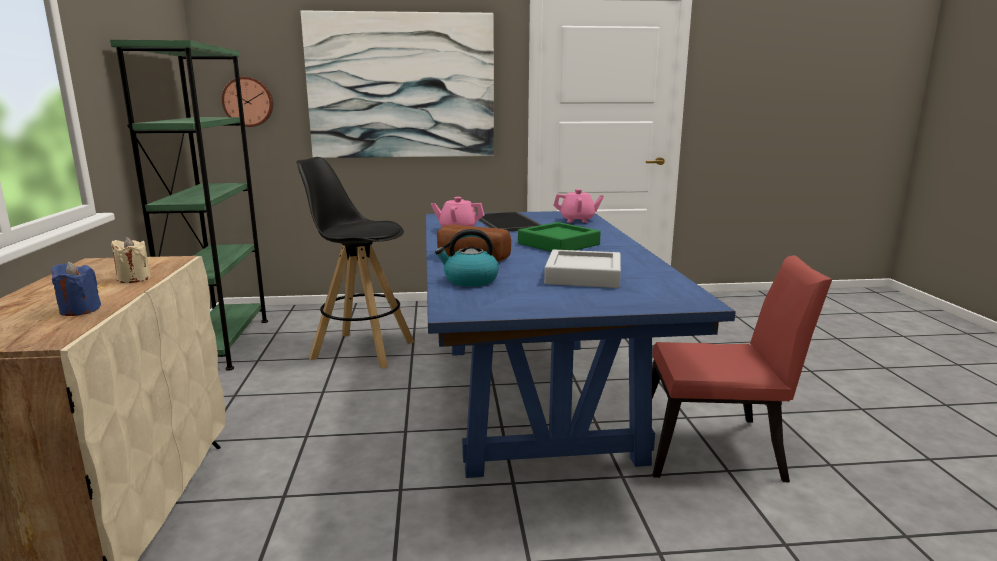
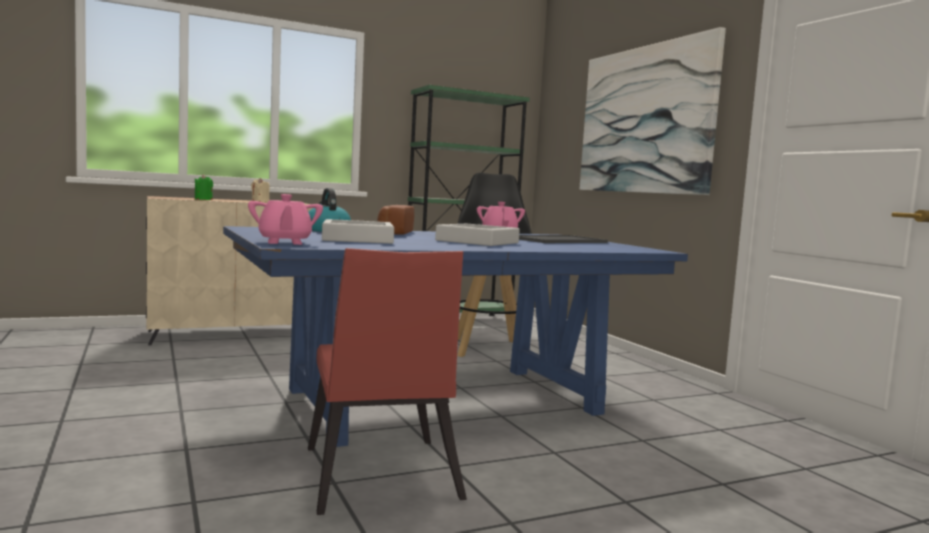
camera: 70 degrees right, 10 degrees down
(80, 310) = (203, 199): blue candle -> green candle
(248, 102) = (557, 141): wall clock -> none
(558, 244) = (477, 242): green tray -> grey tray
(577, 220) = (610, 248): pink teapot -> pink teapot (284, 242)

